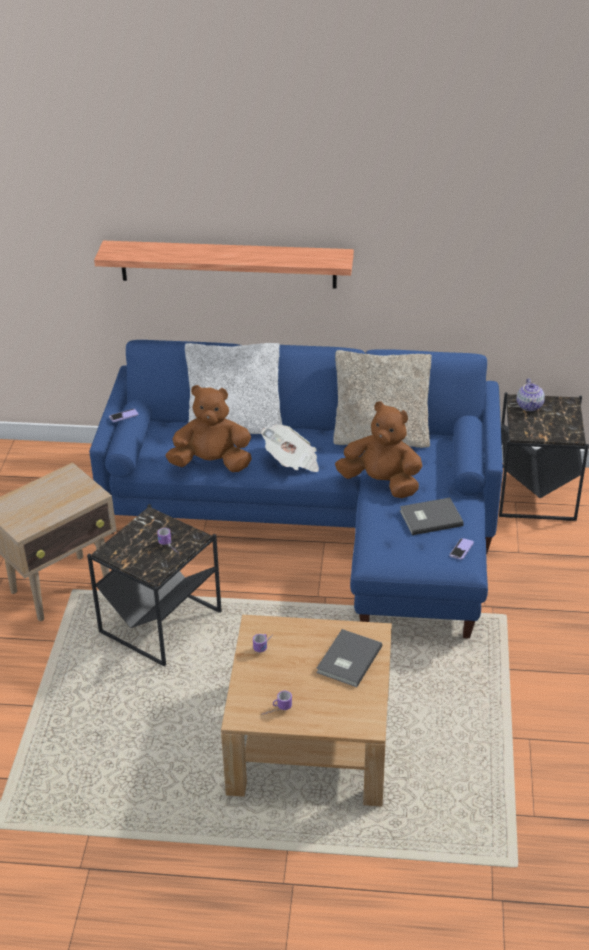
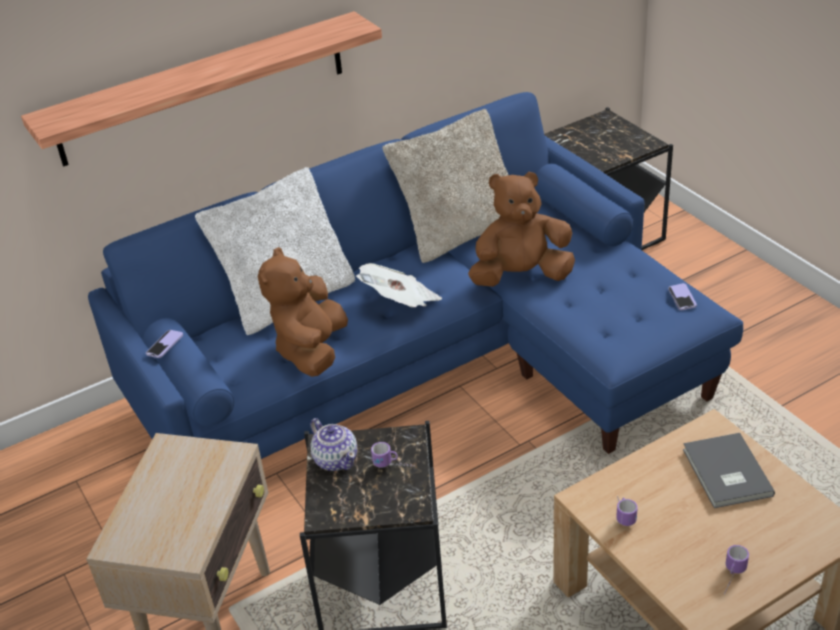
camera: 35 degrees left, 0 degrees up
(212, 463) = (312, 350): brown plush toy -> brown plush toy turned 45 degrees counterclockwise
(429, 517) = (611, 284): grey book -> none
(529, 405) = (575, 135): teapot -> teapot (336, 459)

